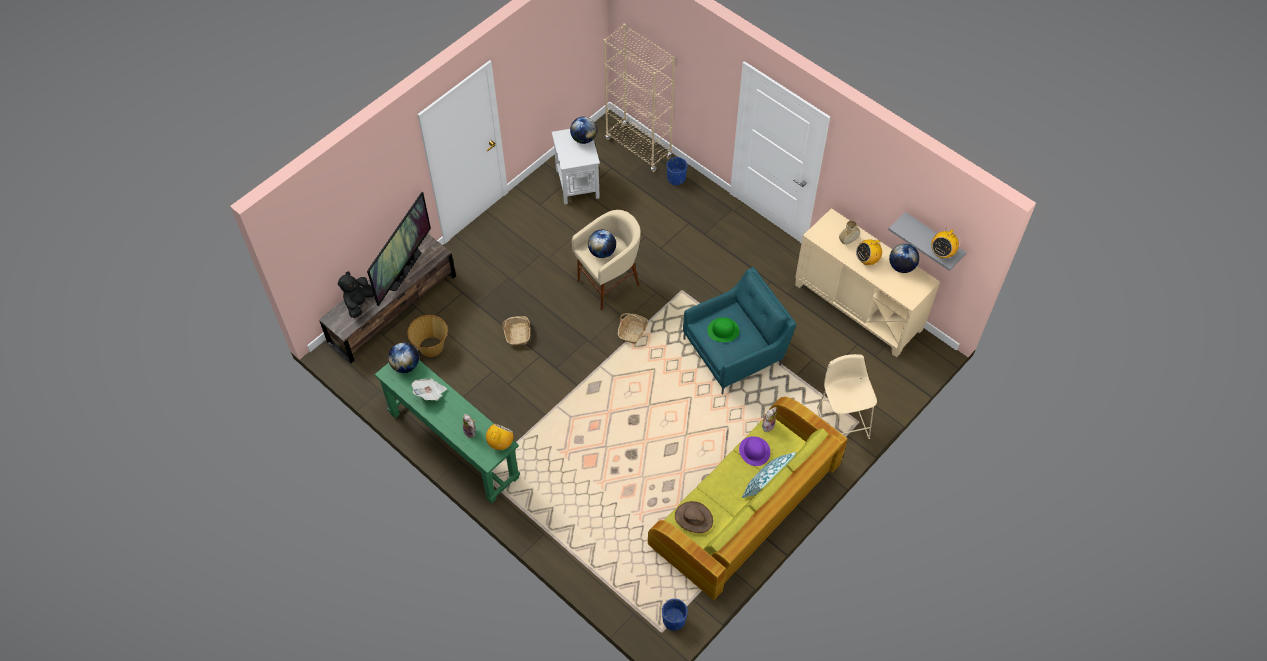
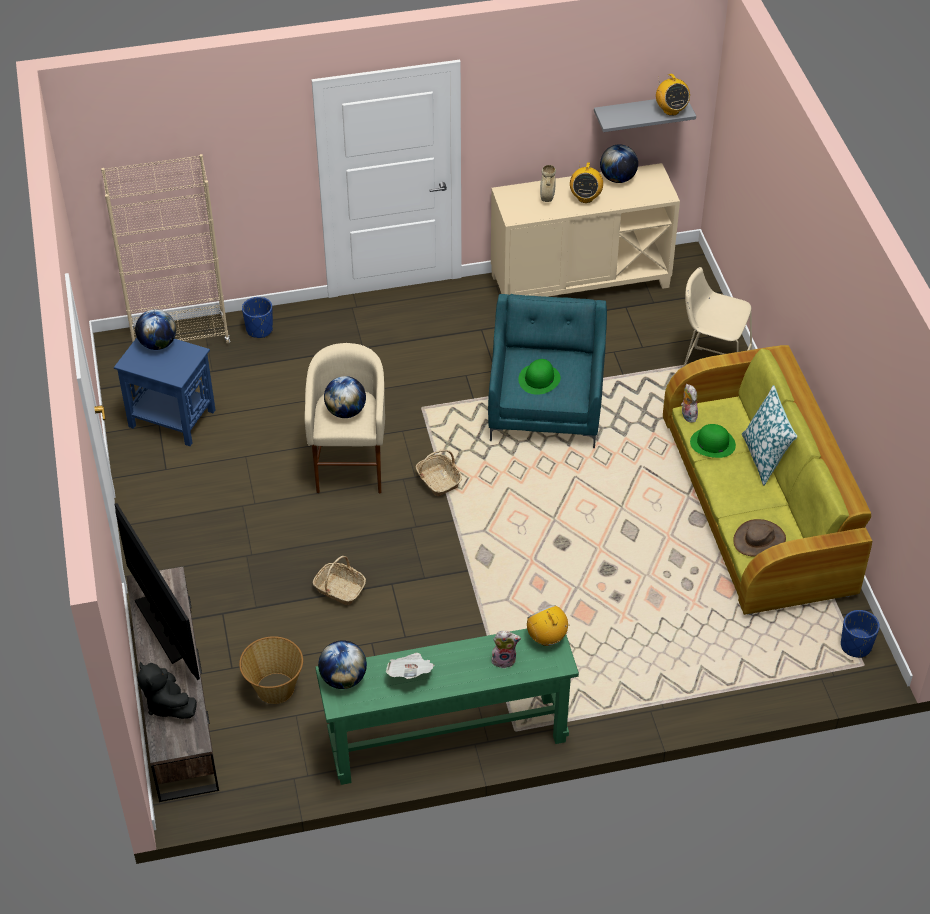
camera: 55 degrees left, 10 degrees down
(577, 183) = (171, 418): white side table -> blue side table
(754, 451) = (712, 443): purple hat -> green hat

